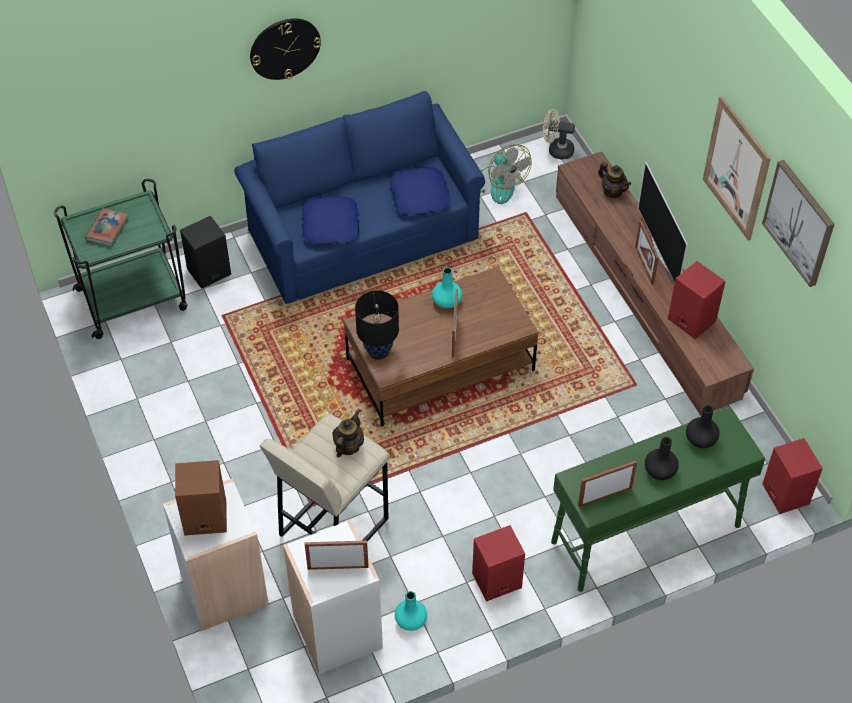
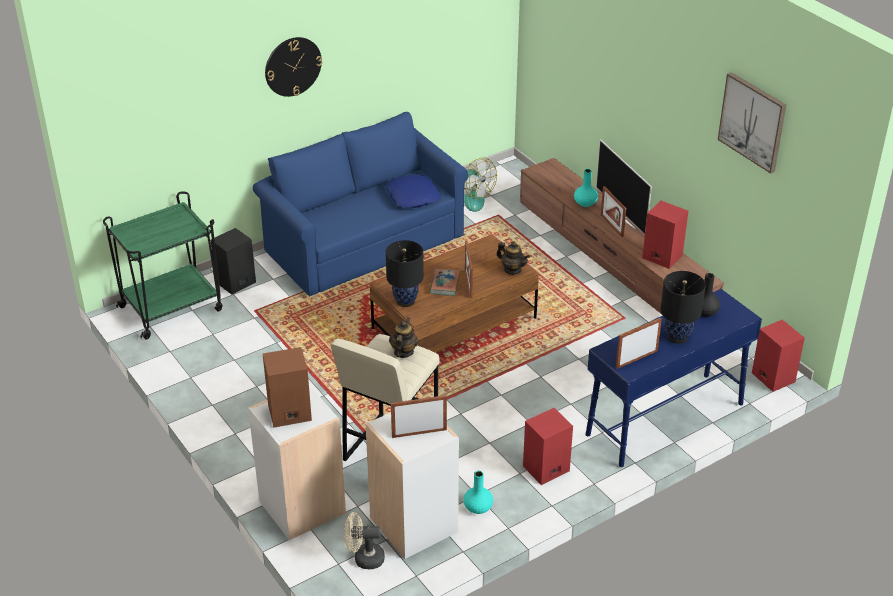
camera: 10 degrees left, 15 degrees down
(107, 229) = (151, 232): book -> book (445, 284)
(331, 225) = (342, 223): blue pillow -> none
(447, 301) = (455, 261): turquoise vase -> turquoise vase (585, 203)
(556, 150) = (512, 173): beige fan -> beige fan (364, 558)
(613, 191) = (571, 181): teapot -> teapot (512, 270)
(645, 533) = (664, 419): green console table -> blue console table
(659, 471) = (677, 337): black vase -> black table lamp
(736, 168) = (686, 105): picture -> none

